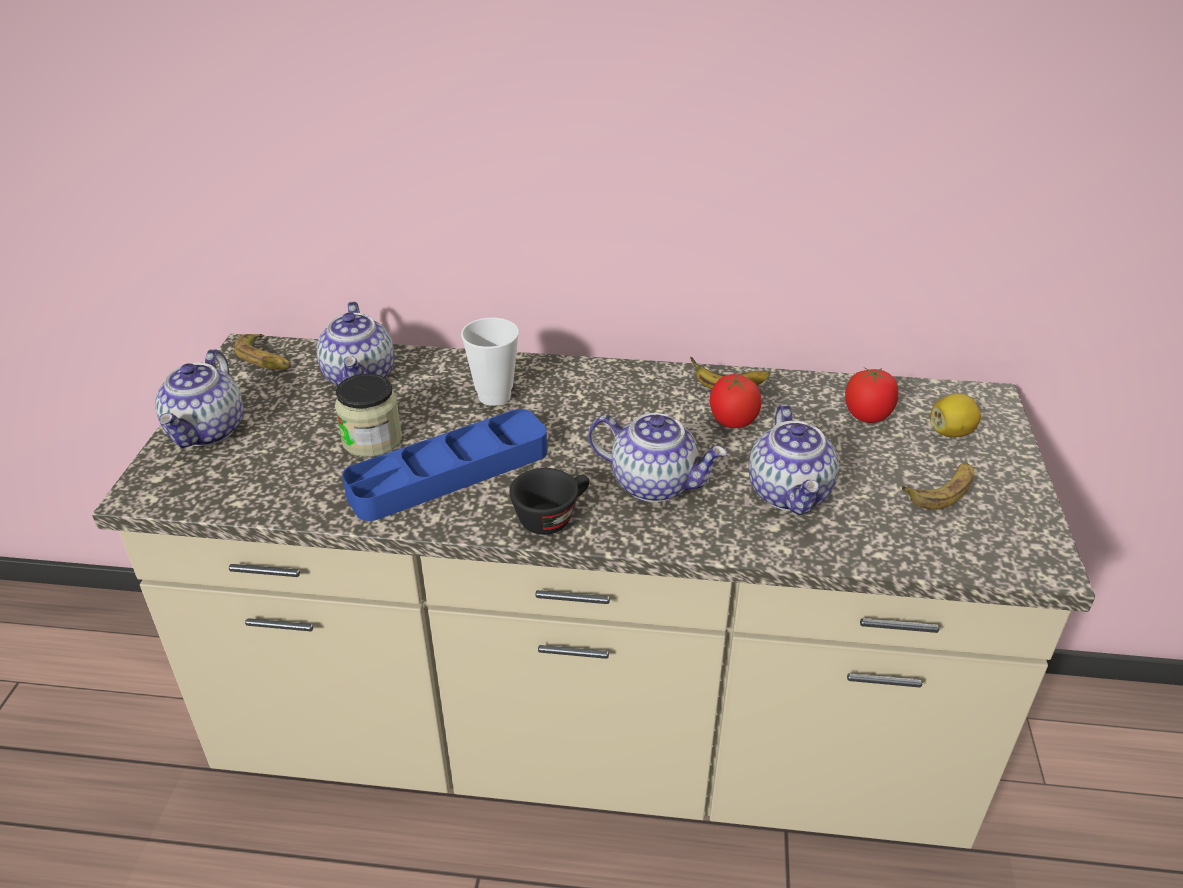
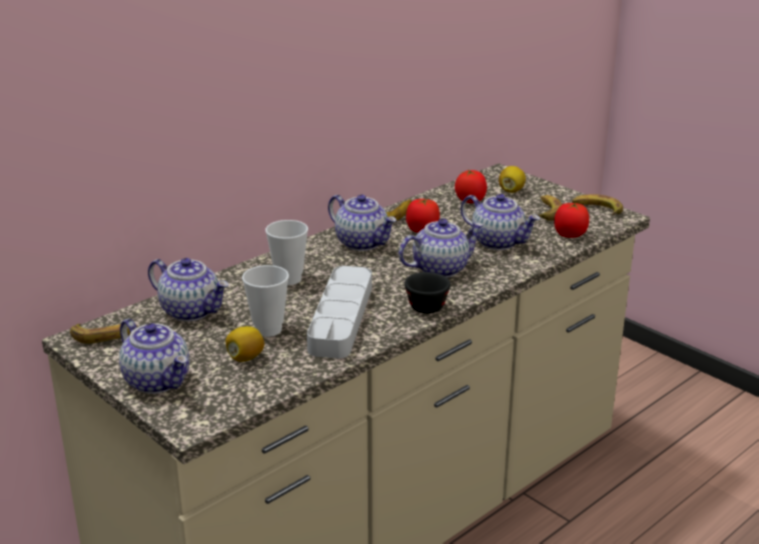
camera: 50 degrees left, 10 degrees down
(300, 456) = (245, 358): none -> lemon
(372, 440) = (268, 329): jar -> cup
(449, 473) = (341, 318): blue tray -> grey tray
(641, 398) = (362, 243): none -> teapot
(906, 544) = (570, 235): none -> tomato
(1026, 531) = (597, 209): none -> banana

